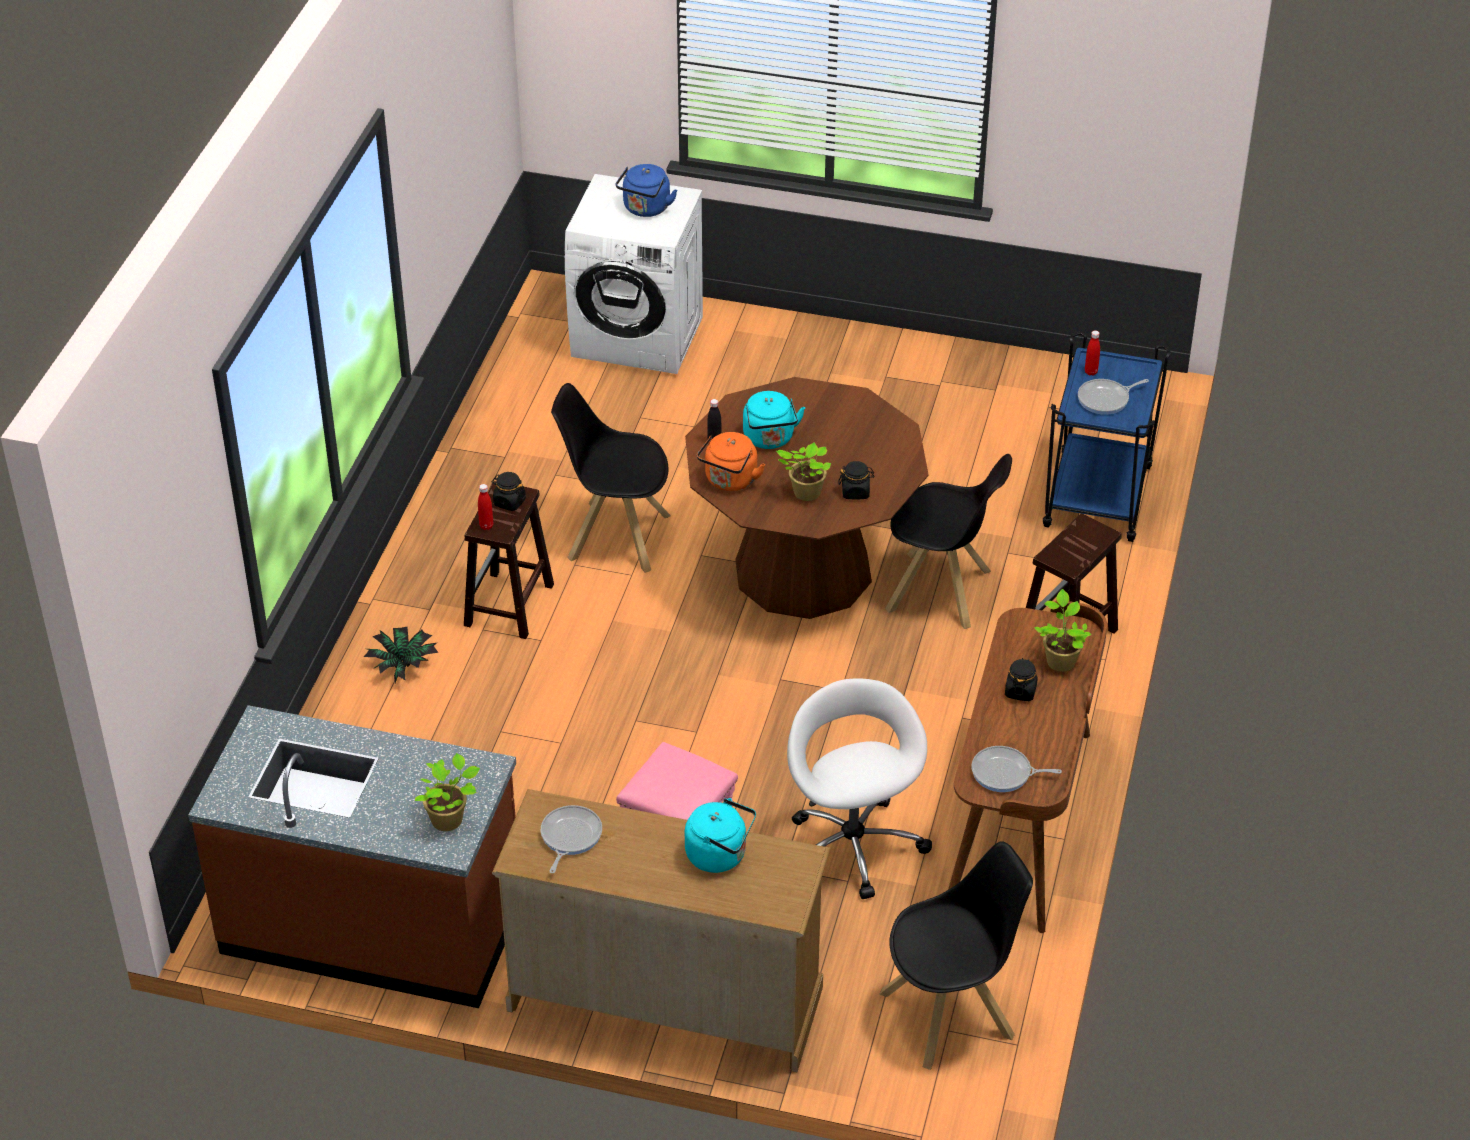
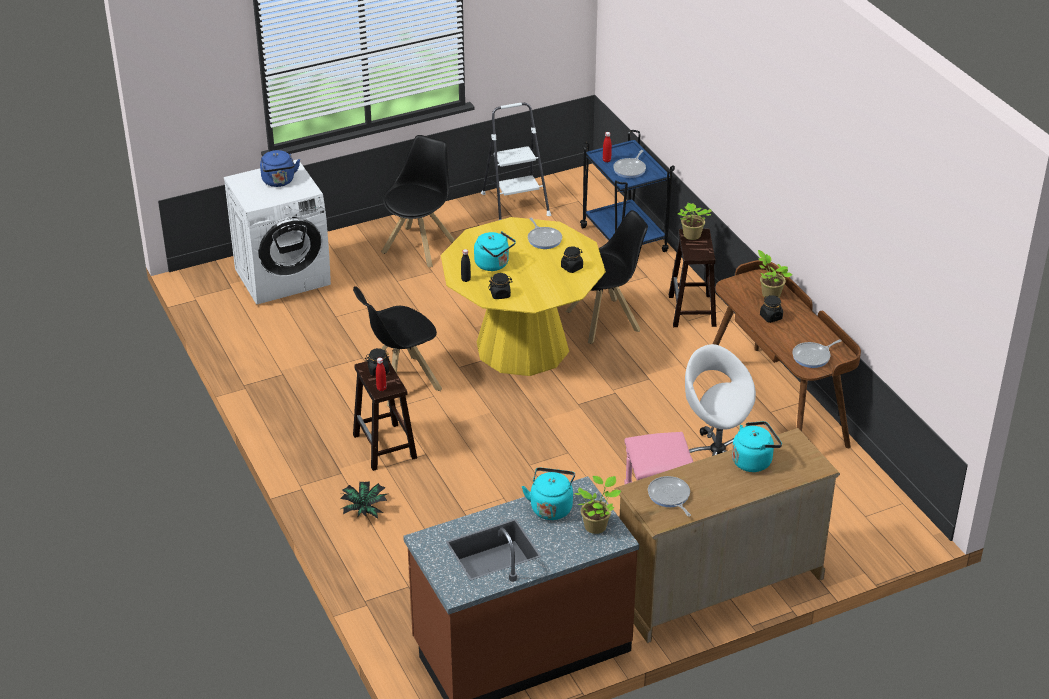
camera: 40 degrees left, 5 degrees down
(431, 768) = (551, 507): none -> turquoise kettle
(730, 481) = (500, 294): orange kettle -> black jar
(803, 570) = (522, 347): brown dining table -> yellow dining table
(805, 493) = (547, 281): potted plant -> potted plant (691, 236)
(869, 437) = (544, 239): none -> frying pan
(950, 1013) = (856, 508): black chair -> black chair (420, 245)
(1020, 377) = (515, 202): none -> white step ladder

